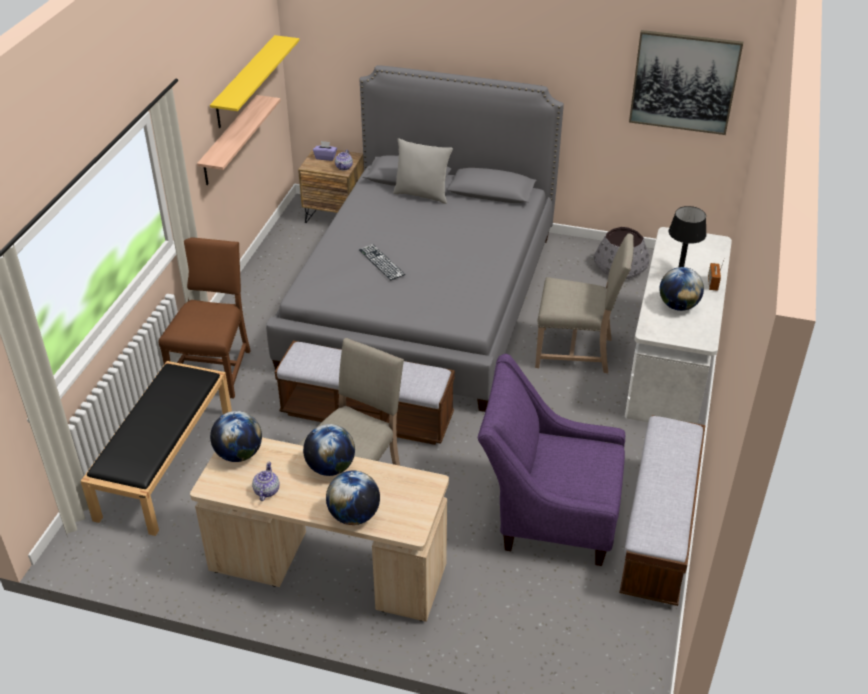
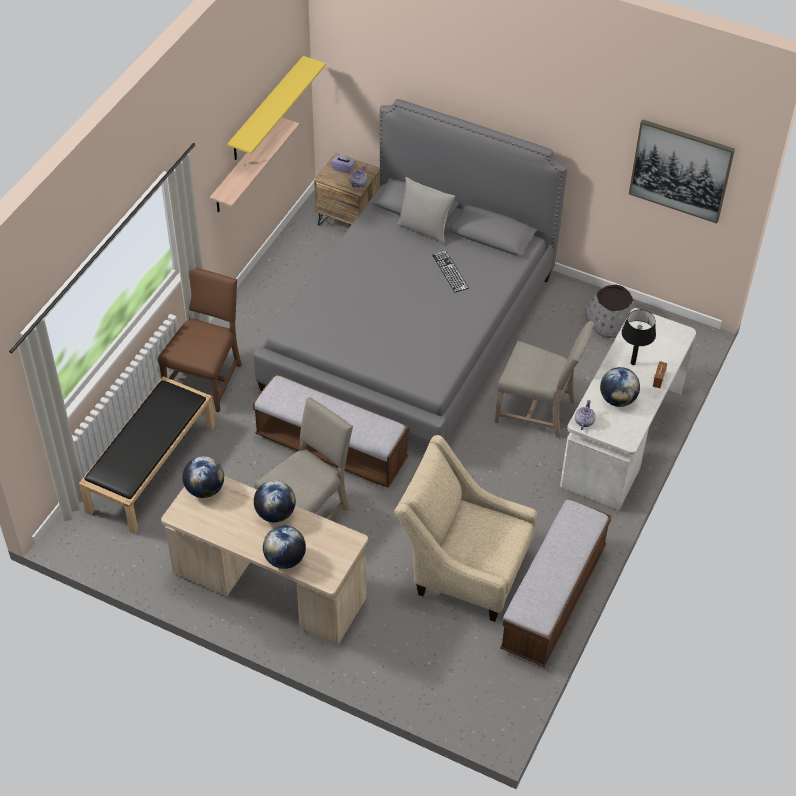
camera: 10 degrees right, 10 degrees up
(266, 491) = (220, 526): teapot -> teapot (584, 422)
(381, 262) = (367, 305): keyboard -> keyboard (450, 271)
(548, 514) = (463, 568): purple armchair -> beige armchair

